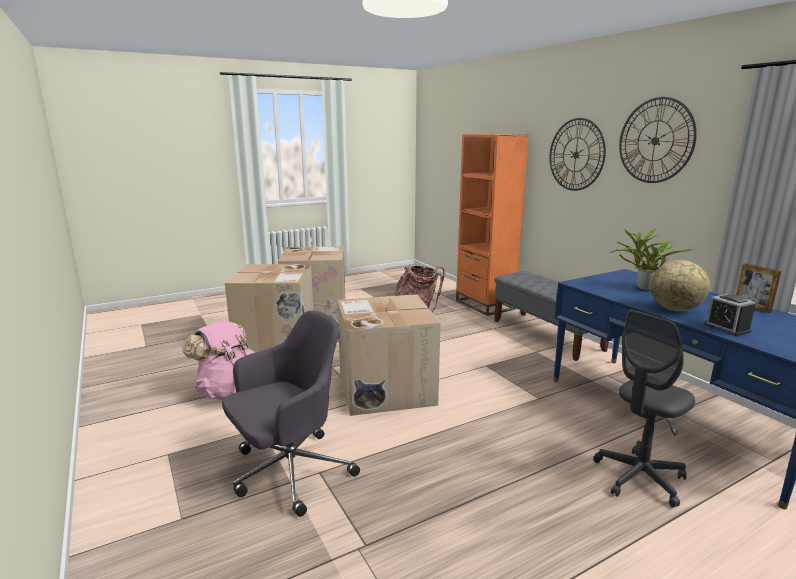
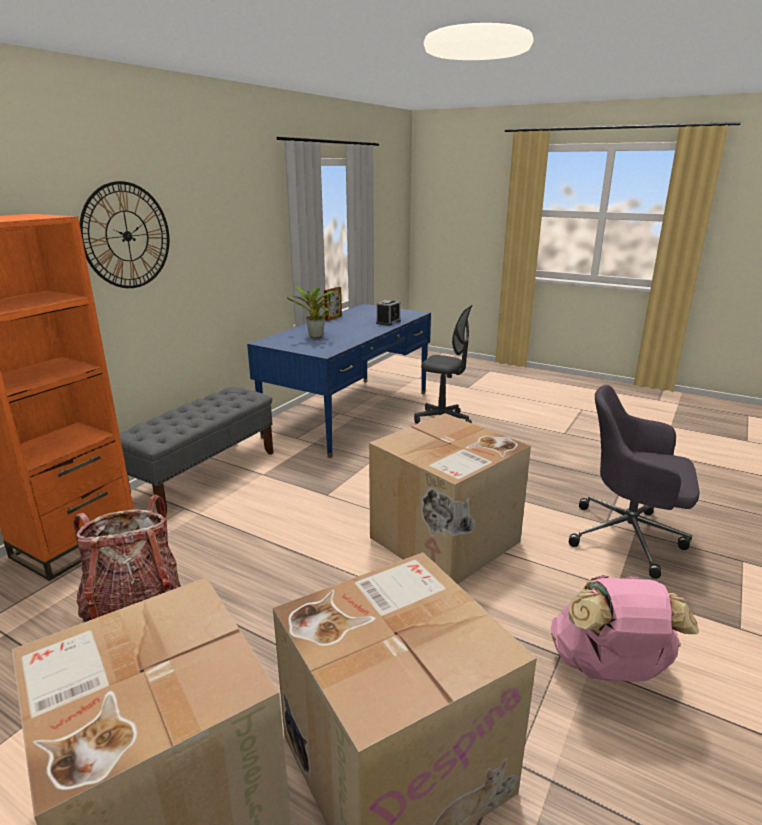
camera: 120 degrees left, 5 degrees up
(655, 140) = (215, 206): wall clock -> none
(675, 310) = (365, 330): globe -> none

